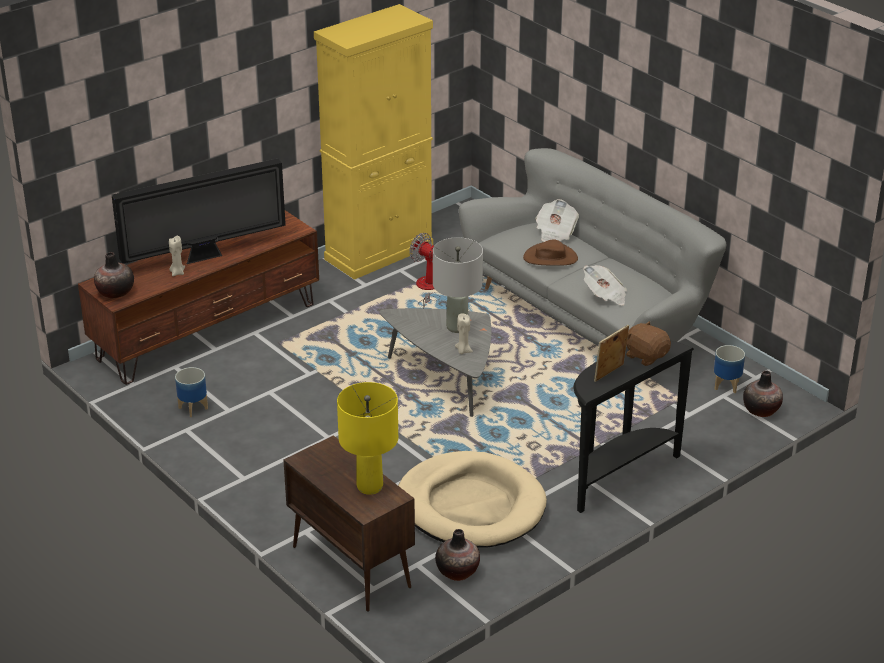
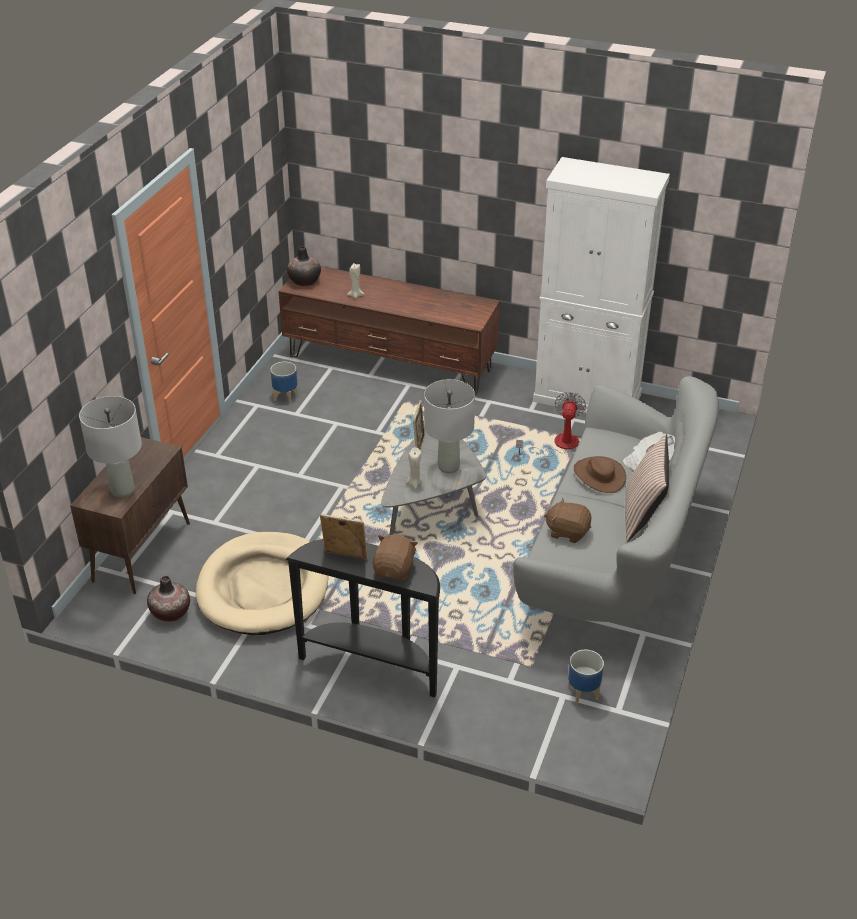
camera: 60 degrees right, 5 degrees up
(205, 257) = (389, 298): television -> none
(369, 487) = (122, 489): yellow table lamp -> grey table lamp
(379, 252) = (587, 398): yellow cabinet -> white cabinet
(412, 332) = (419, 445): none -> picture frame
(605, 296) = (567, 531): newspaper -> brown plush toy
(614, 259) = (642, 516): none -> pillow
(761, 410) = (562, 733): vase -> none

